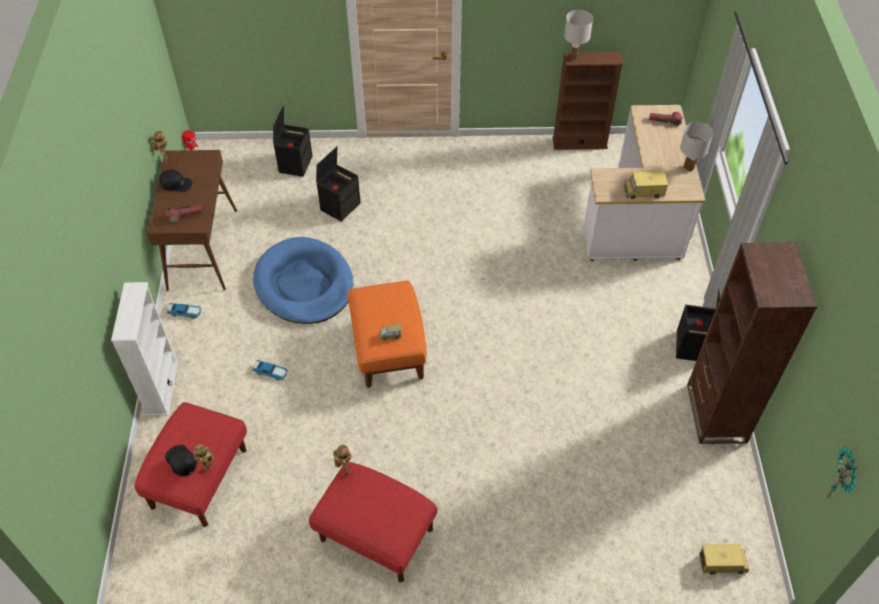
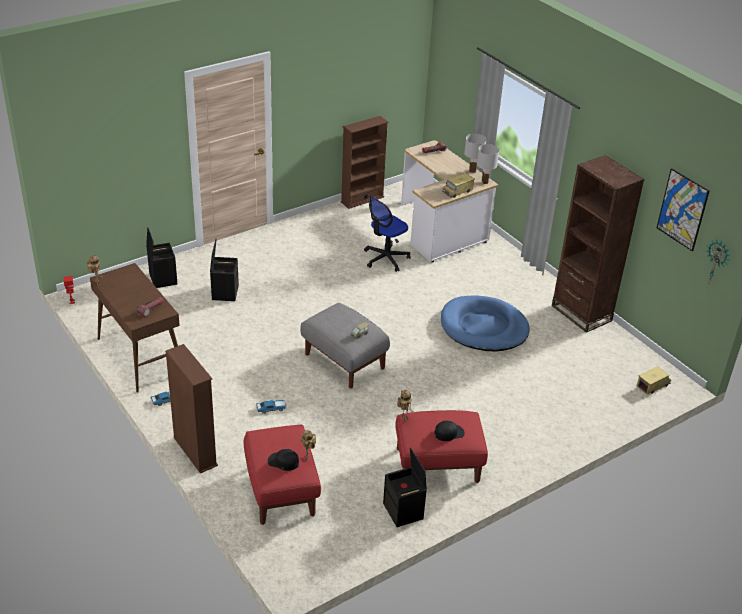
camera: 35 degrees left, 15 degrees down
(162, 387) = (195, 451): white bookcase -> brown bookcase
(176, 183) = (121, 293): black cap -> black cap (449, 433)
(304, 284) = (244, 348): blue dog bed -> blue dog bed (483, 327)
(388, 349) = (344, 361): orange ottoman -> grey ottoman
(542, 233) = (385, 258): none -> office chair
(574, 56) = (352, 126): white table lamp -> white table lamp (484, 182)
(692, 347) = (536, 285): black storage box -> black storage box (404, 511)
(837, 380) = (682, 209): none -> picture

